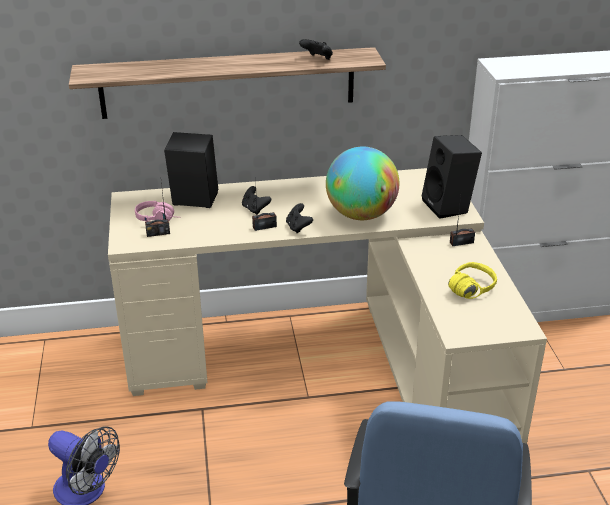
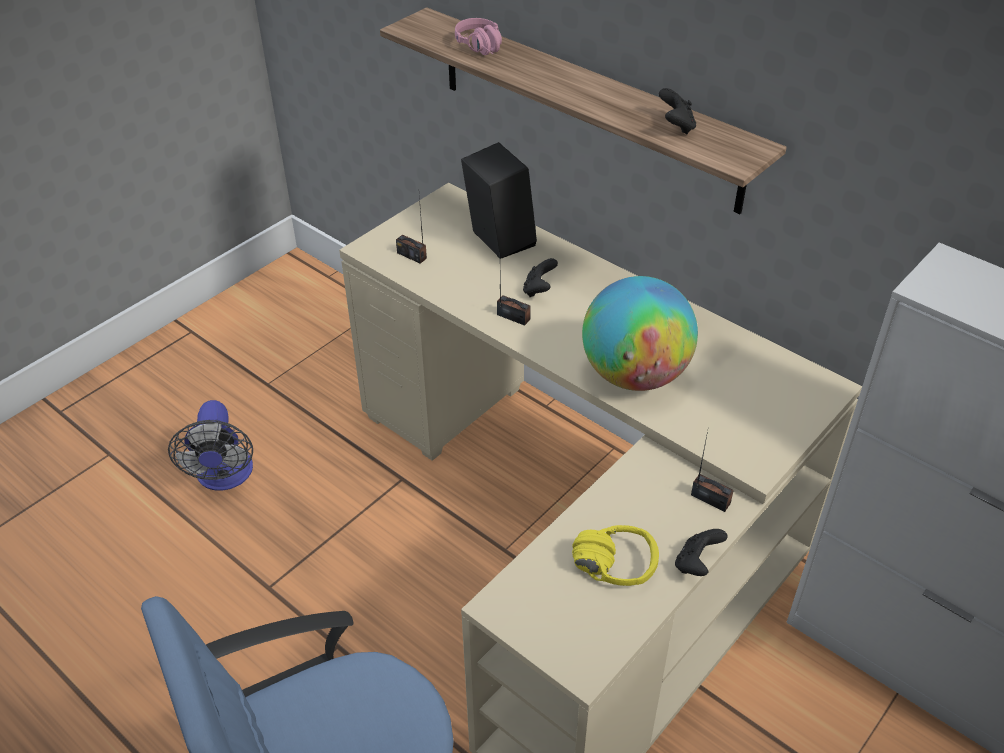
camera: 50 degrees right, 10 degrees up
(159, 219) = (438, 240): pink headphones -> pink headphones (483, 49)
(298, 227) = (543, 342): black game controller -> black game controller (696, 564)
(449, 206) = (758, 440): black speaker -> none

